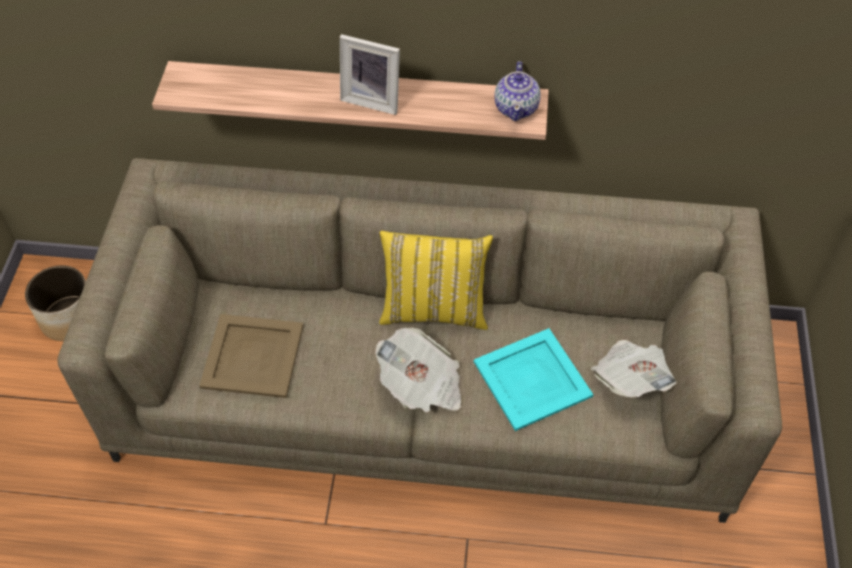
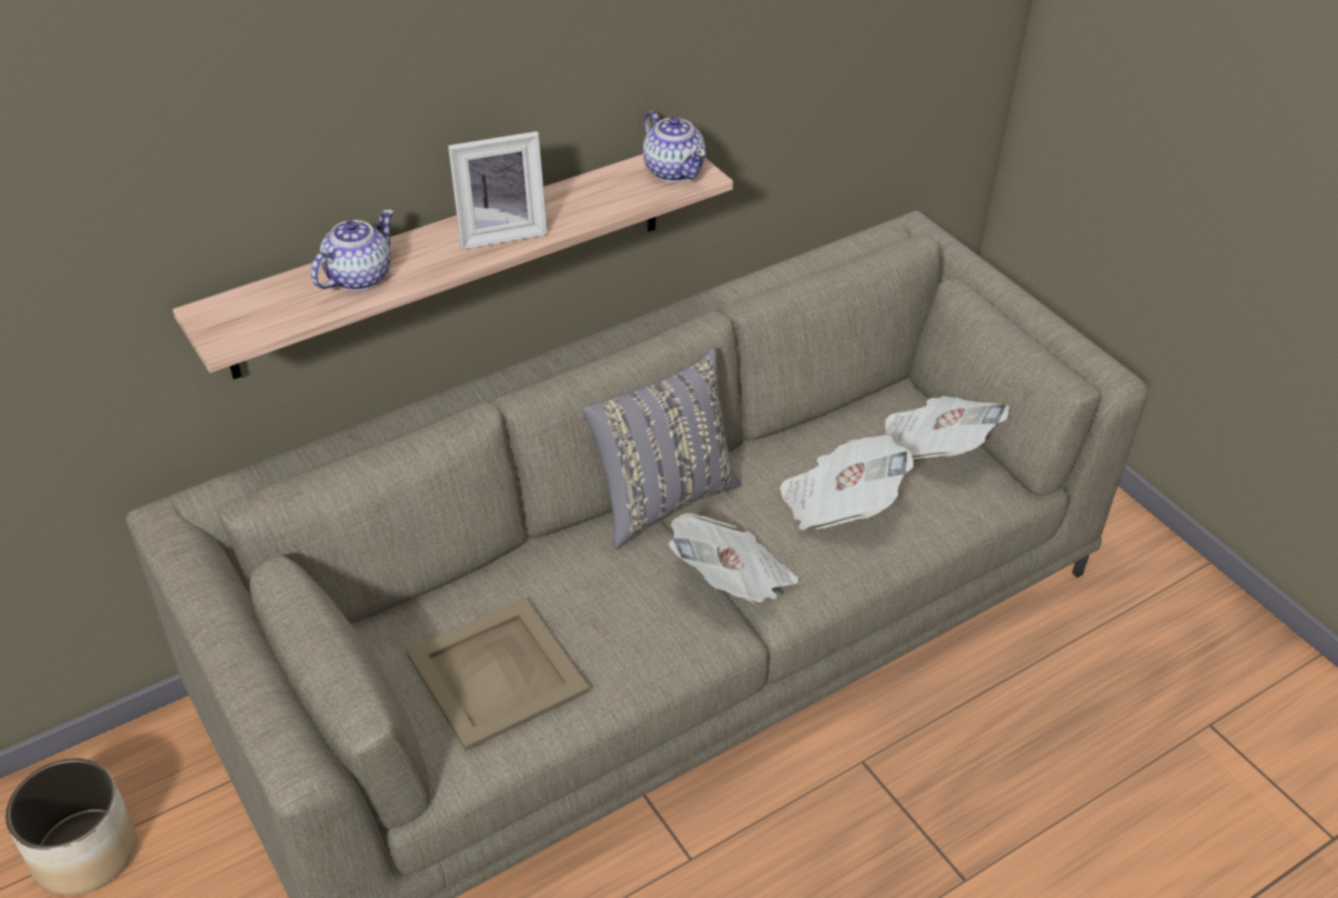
camera: 40 degrees left, 10 degrees down
(270, 89) = (357, 277): none -> teapot
(434, 310) = (661, 499): yellow pillow -> grey pillow
(531, 378) = (839, 505): turquoise tray -> newspaper

